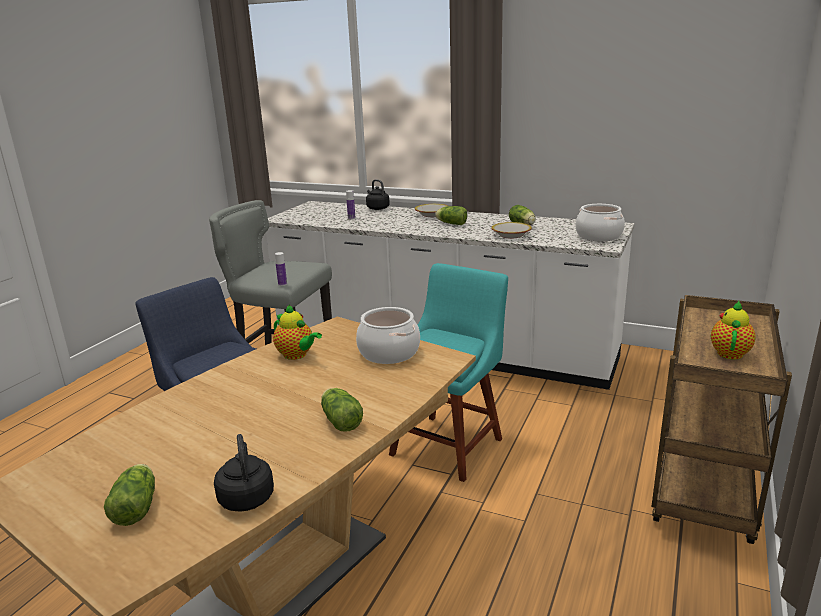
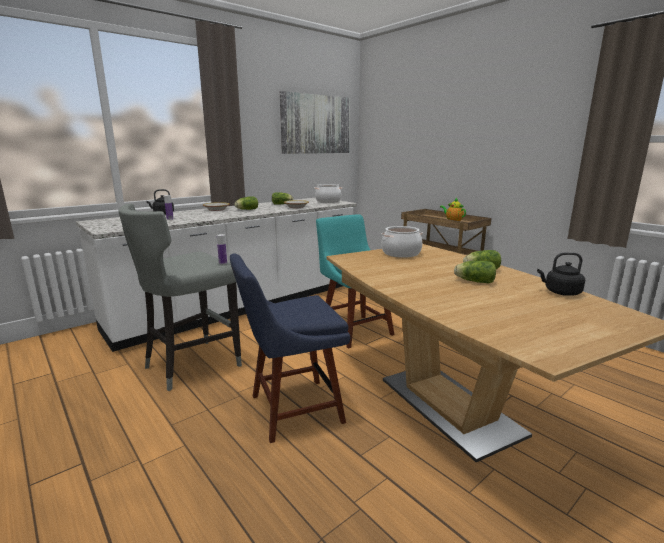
camera: 65 degrees left, 5 degrees down
(137, 506) = (571, 316): lettuce -> lettuce (473, 281)
(297, 355) = (380, 268): teapot -> none
(673, 88) = (316, 124): none -> picture

